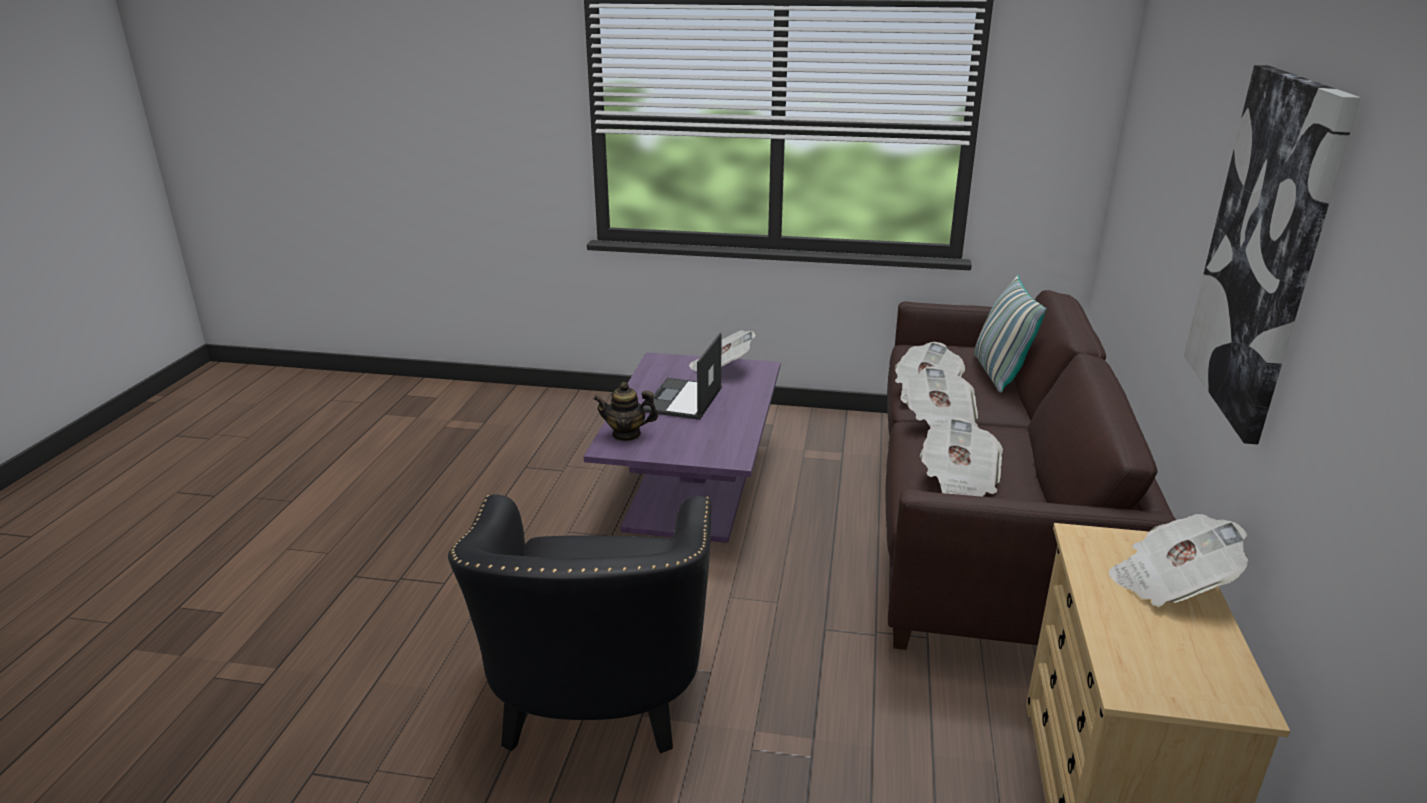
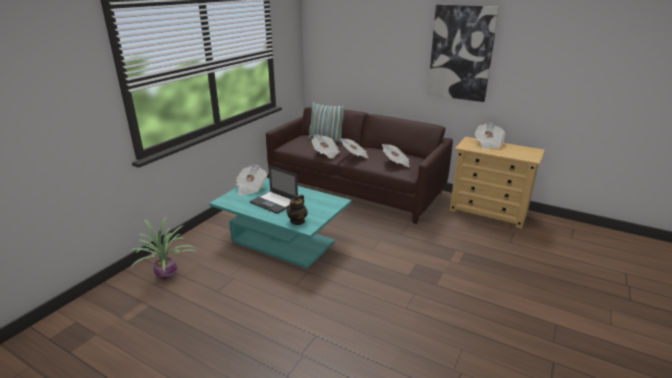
camera: 70 degrees left, 0 degrees up
(550, 418) = (167, 274): none -> potted plant
(595, 698) = (423, 295): black armchair -> none
(692, 486) = (283, 241): purple coffee table -> turquoise coffee table

